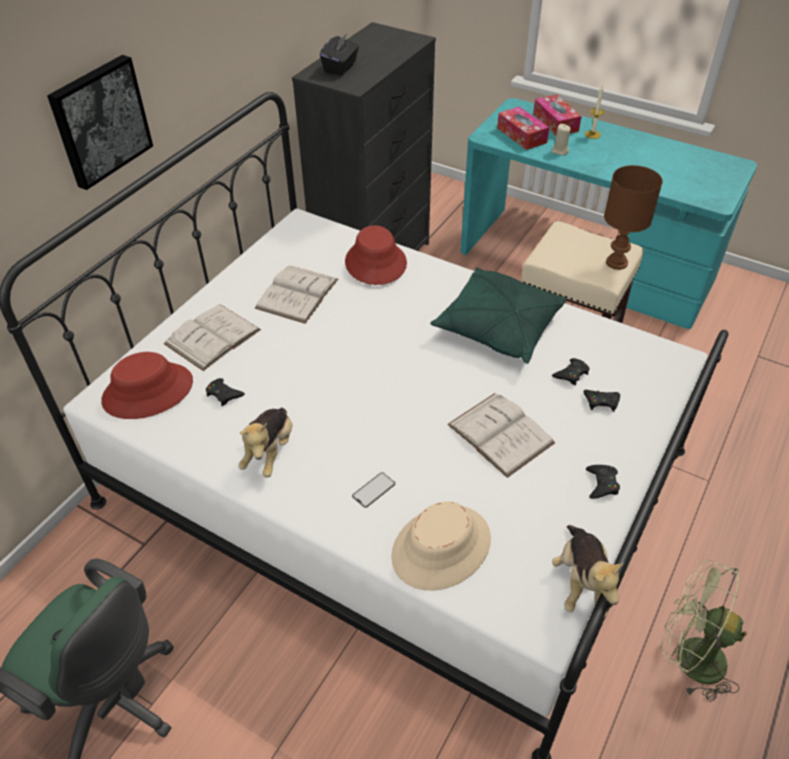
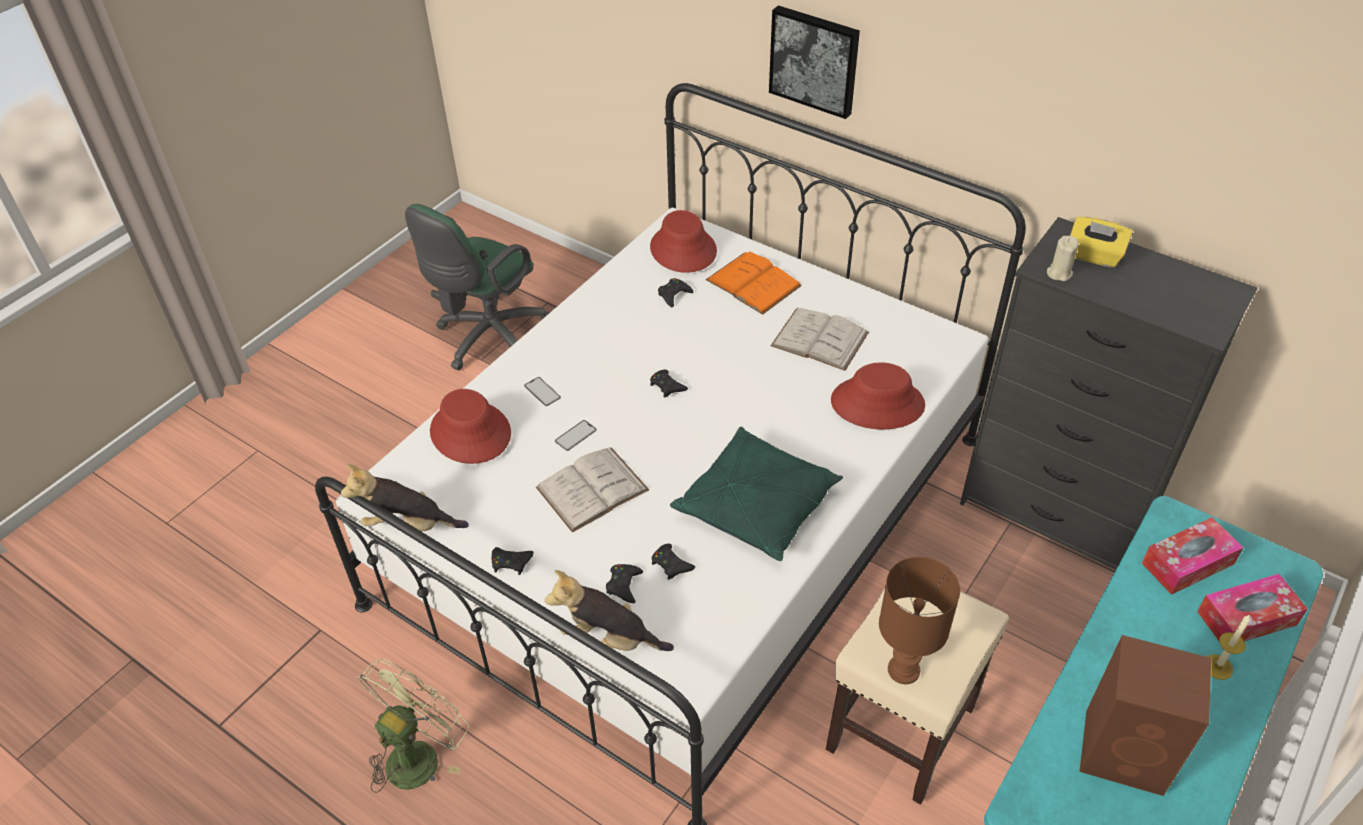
camera: 95 degrees right, 0 degrees up
(212, 337) = (753, 283): white book -> orange book
(269, 452) = (599, 326): plush toy -> plush toy (609, 637)
(340, 67) = (1094, 256): black tissue box -> yellow tissue box
(361, 390) = (667, 386): none -> black game controller
(434, 454) = (575, 435): none -> phone
(441, 548) = (470, 433): beige hat -> red hat
(560, 151) = (1147, 608): beige candle -> beige candle (1059, 273)
(662, 167) = (1126, 752): none -> brown speaker

